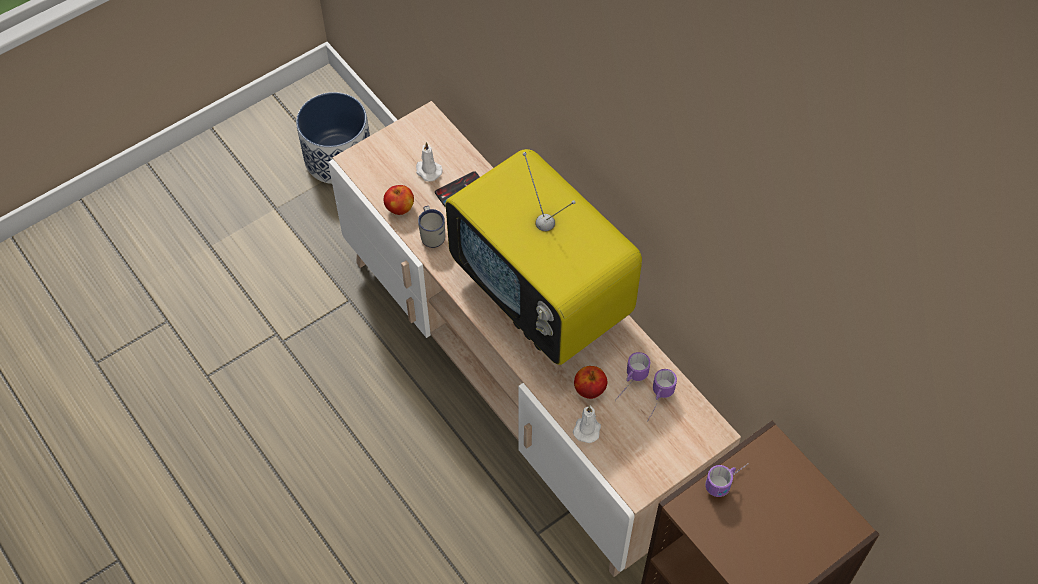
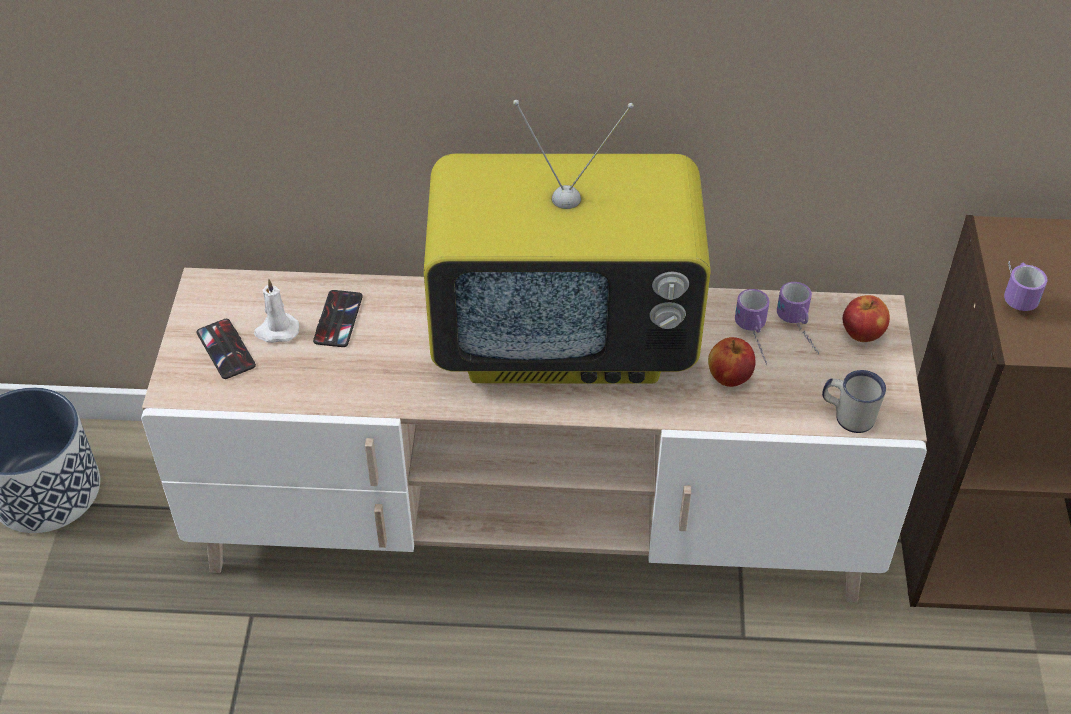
camera: 50 degrees left, 10 degrees down
(397, 160) = (226, 349): none -> phone
(400, 208) = (296, 389): apple -> apple (862, 333)
(432, 234) = (369, 382): white mug -> white mug (847, 415)
(587, 428) = (779, 411): white candle -> none

